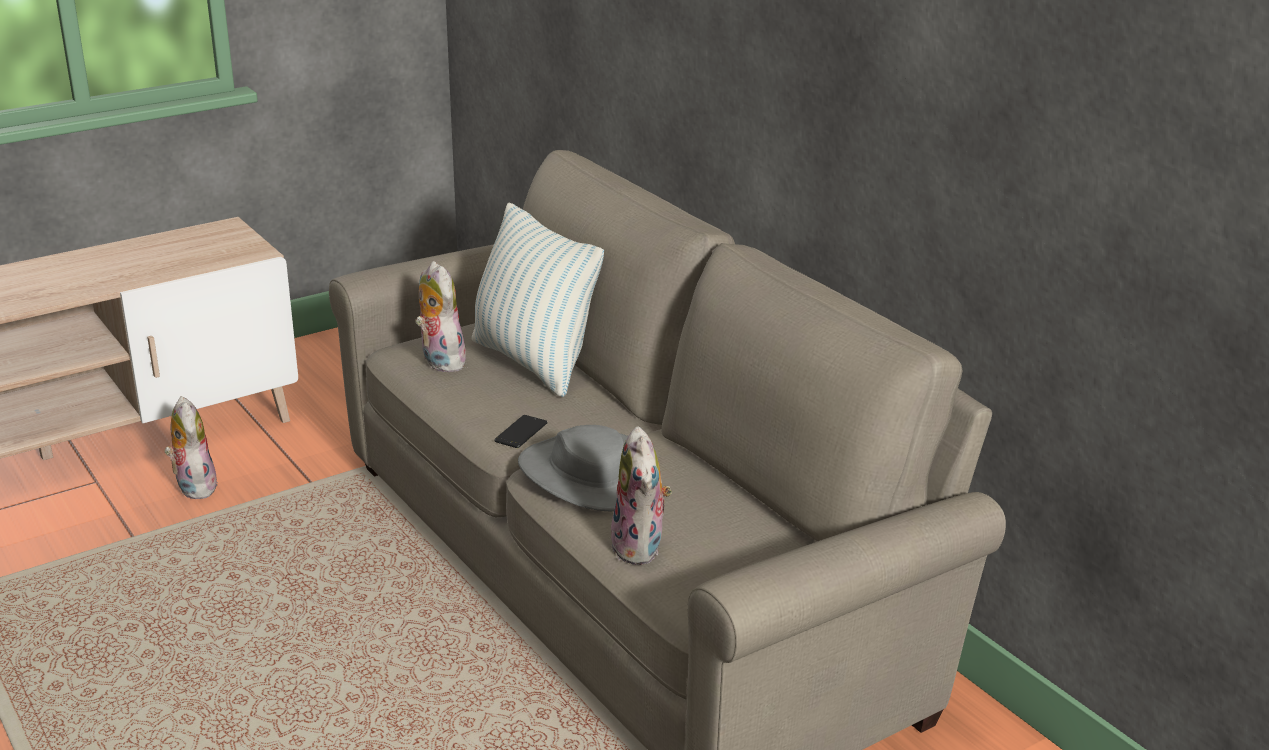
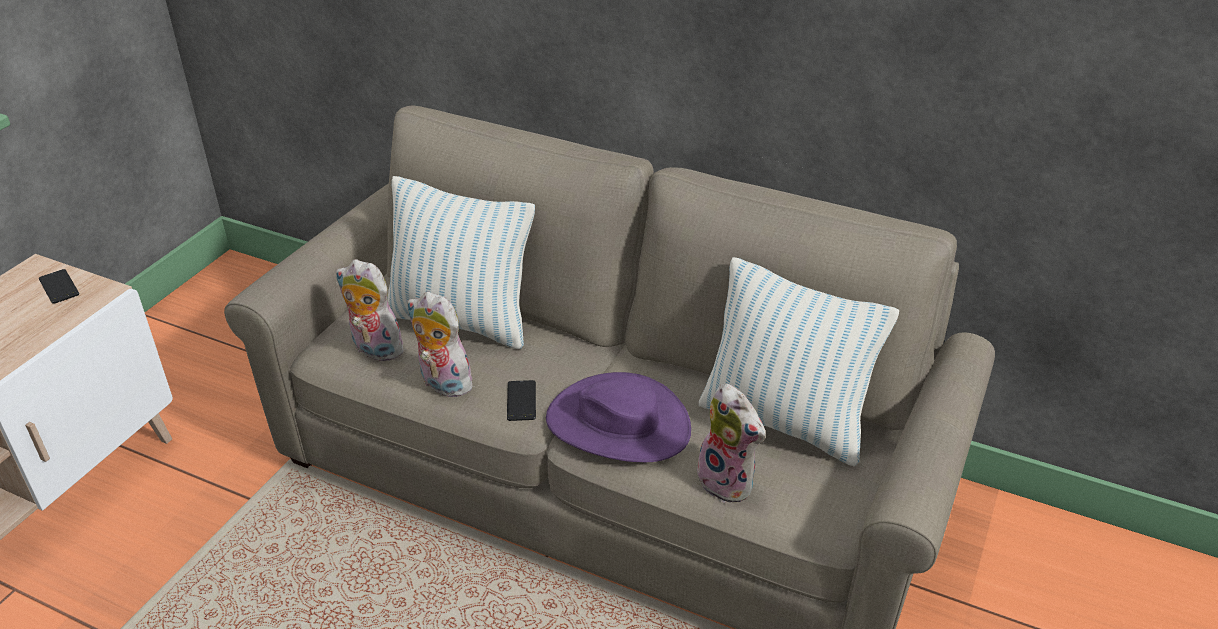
camera: 30 degrees left, 10 degrees up
(193, 486) = (130, 551): plush toy -> plush toy (442, 384)
(232, 242) = (59, 287): none -> phone
(587, 474) = (618, 423): grey hat -> purple hat
(747, 524) = (784, 421): none -> pillow

